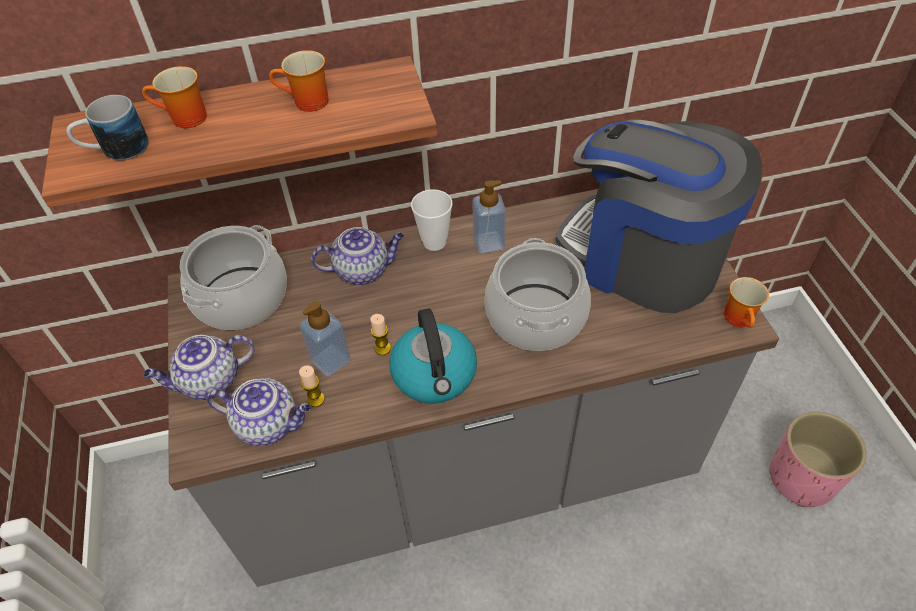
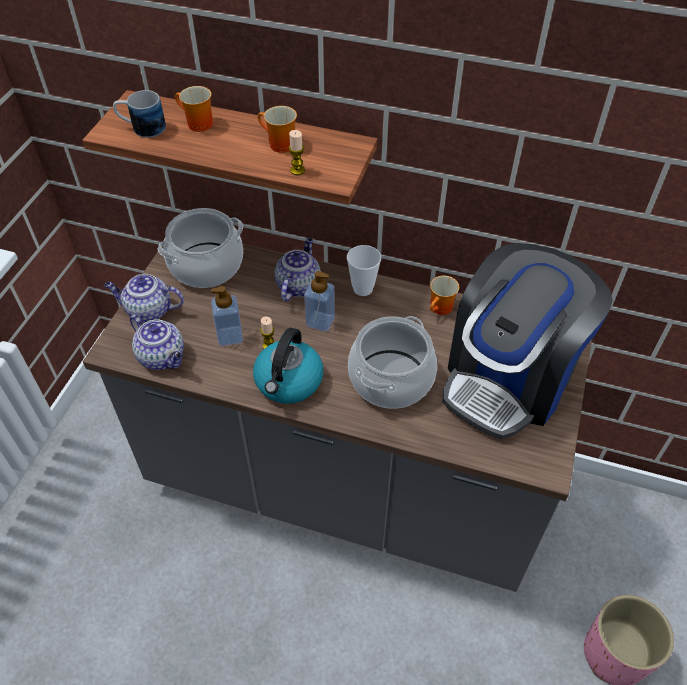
camera: 30 degrees right, 0 degrees up
(316, 399) = (202, 356): candle -> candle (297, 170)
(363, 270) = (298, 285): teapot -> teapot turned 90 degrees counterclockwise
(488, 243) = (401, 308): soap dispenser -> soap dispenser (320, 321)
(642, 258) = (510, 378): coffee machine -> coffee machine turned 120 degrees counterclockwise
(741, 319) = (549, 463): mug -> mug (441, 309)

